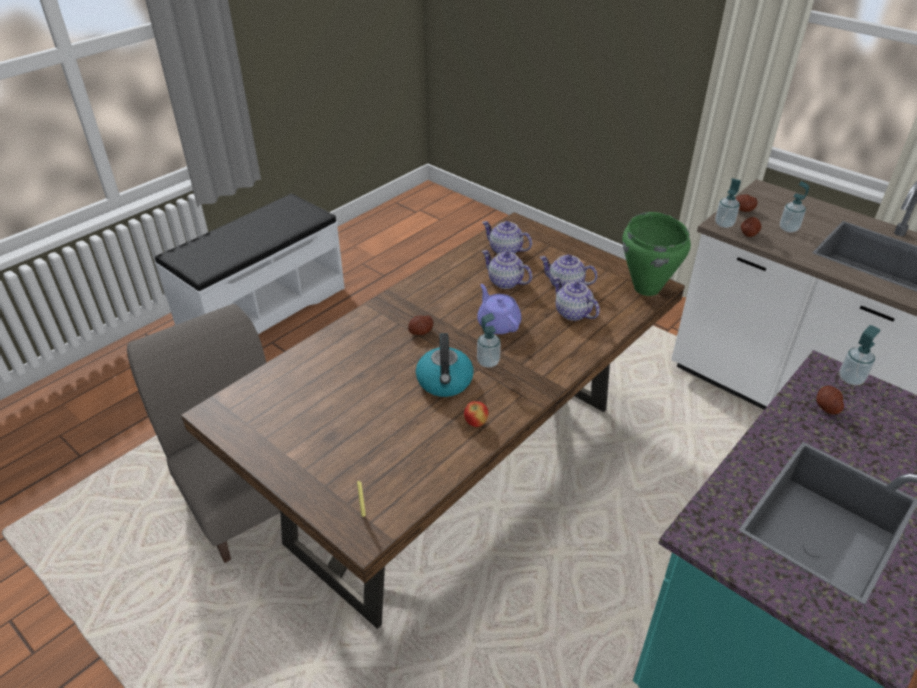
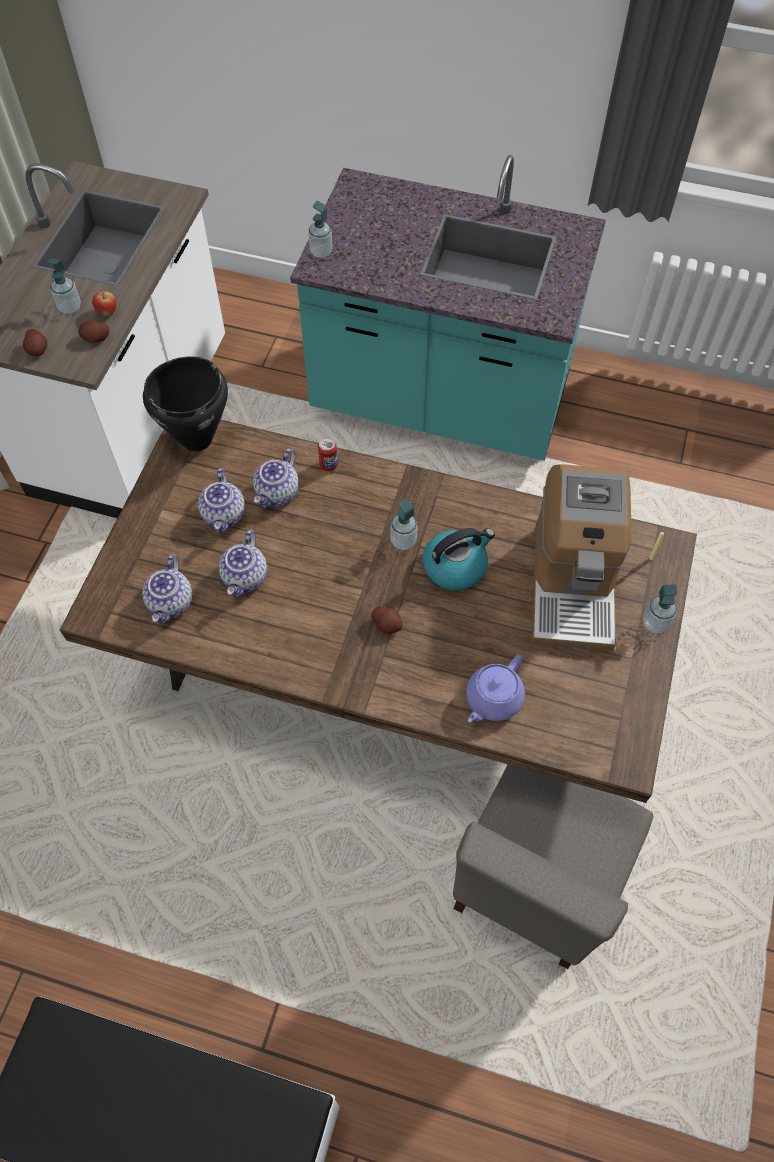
camera: 115 degrees left, 20 degrees up
(378, 445) = (572, 584): none -> coffee machine
(476, 423) = (496, 518): apple -> apple (107, 312)
(498, 324) = (333, 555): purple teapot -> purple teapot (492, 699)
(588, 345) = (328, 465): none -> can
(647, 288) = (196, 439): green cooking pot -> black cooking pot
(724, 224) = (81, 362): soap dispenser -> soap dispenser (655, 623)
(826, 407) = (369, 263): potato -> none

